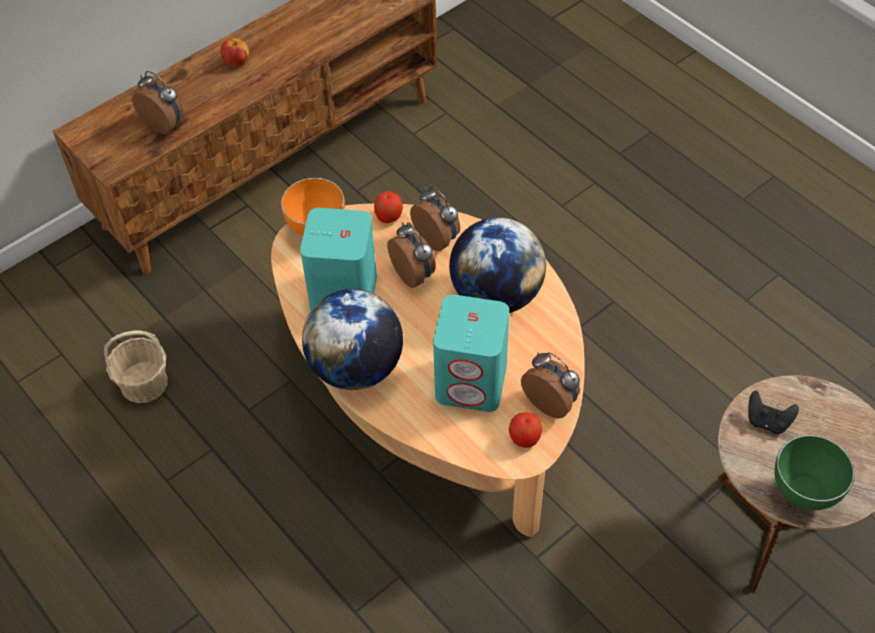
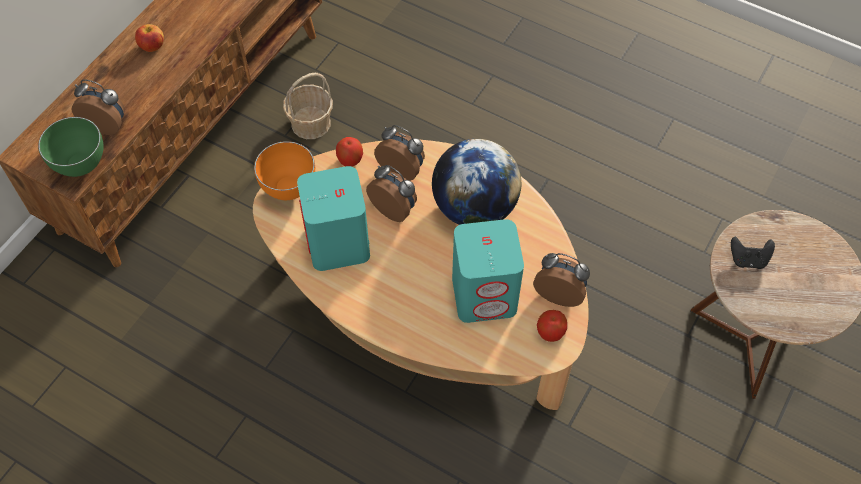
camera: 20 degrees left, 5 degrees up
(143, 382) = (156, 371): basket -> basket (310, 123)
(356, 367) = (377, 310): globe -> none
(801, 493) = (798, 315): green bowl -> green bowl (80, 167)

